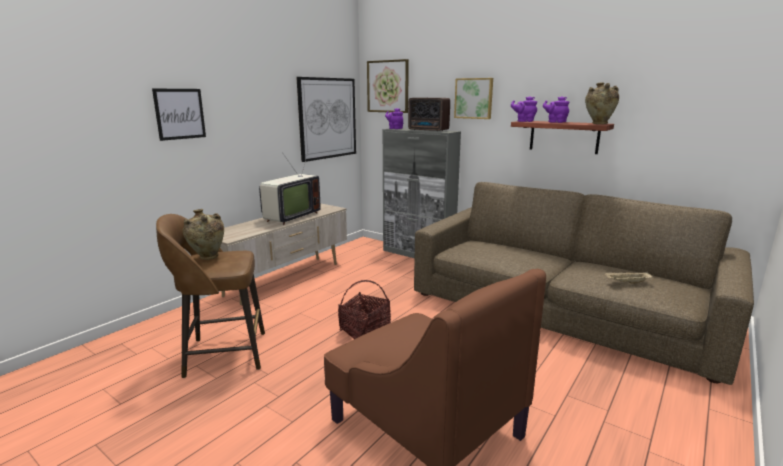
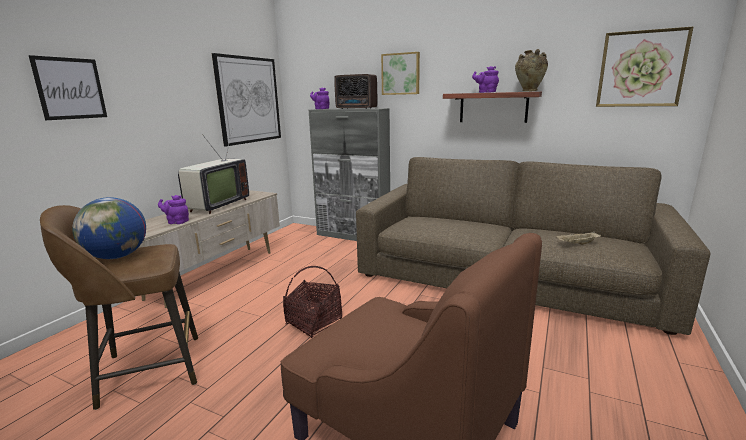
camera: 10 degrees left, 0 degrees up
(207, 258) = (117, 256): beige vase -> globe
(388, 86) = (310, 66): picture -> picture (641, 69)
(524, 121) = (454, 93): purple teapot -> purple teapot (176, 222)

